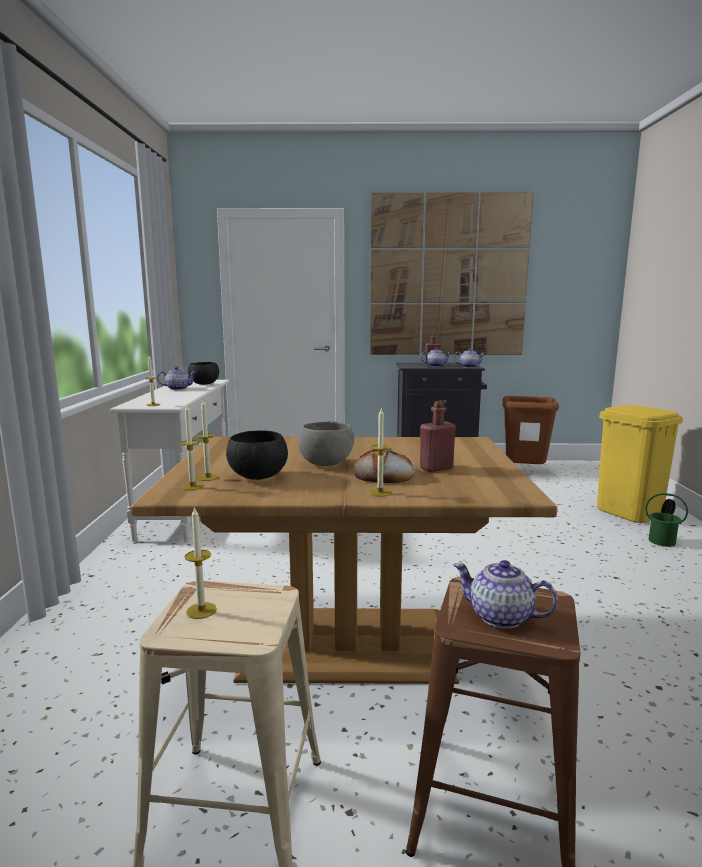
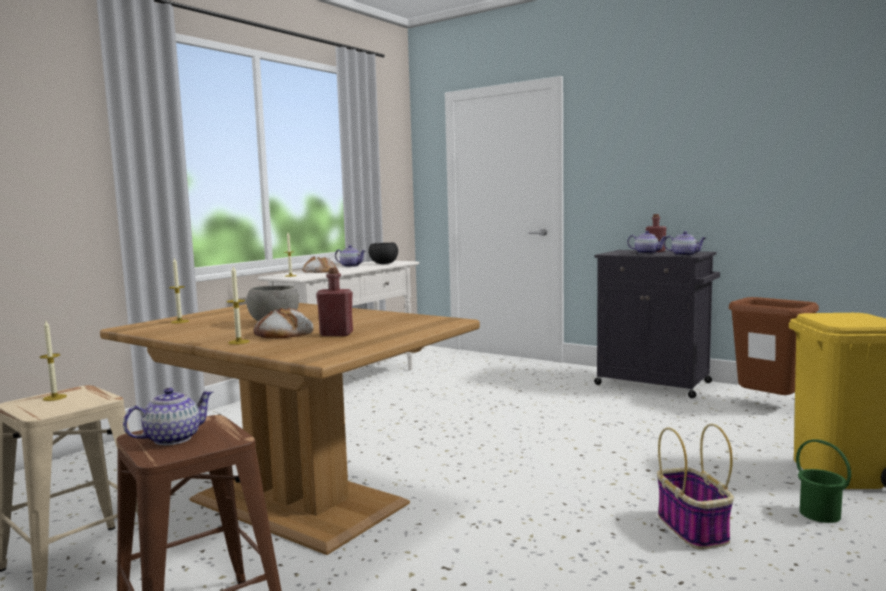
camera: 35 degrees right, 5 degrees down
(164, 397) = (319, 271): none -> bread
(192, 486) = (155, 325): candle -> none
(259, 477) = (206, 325): black bowl -> none
(448, 276) = (683, 142): picture -> none
(501, 617) = (172, 439): teapot -> teapot turned 75 degrees clockwise
(628, 571) = (693, 529): none -> basket

